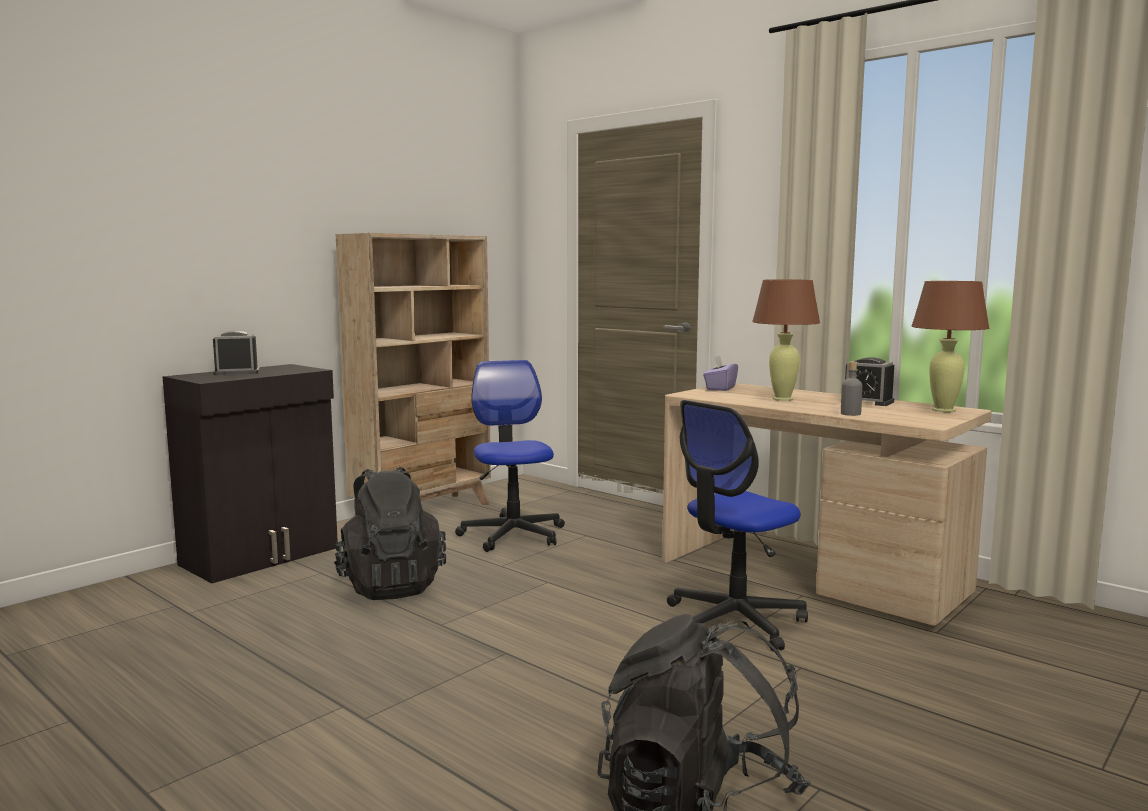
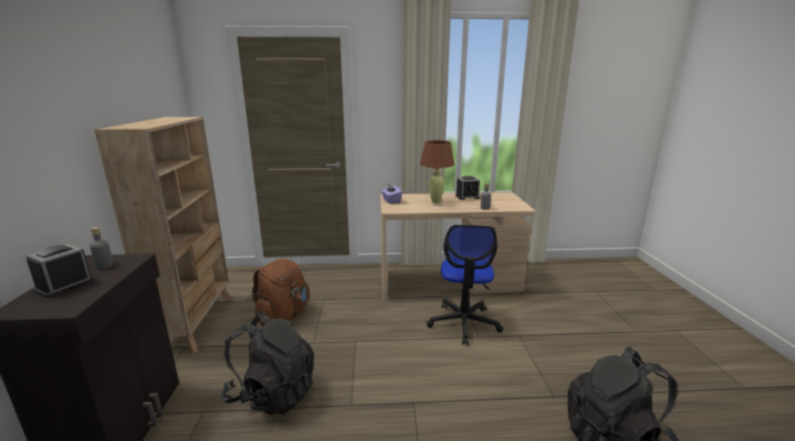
camera: 45 degrees left, 10 degrees up
(284, 369) = (104, 265): none -> grey bottle
(513, 535) = (283, 316): office chair -> brown backpack
(943, 410) = (502, 196): brown table lamp -> none

